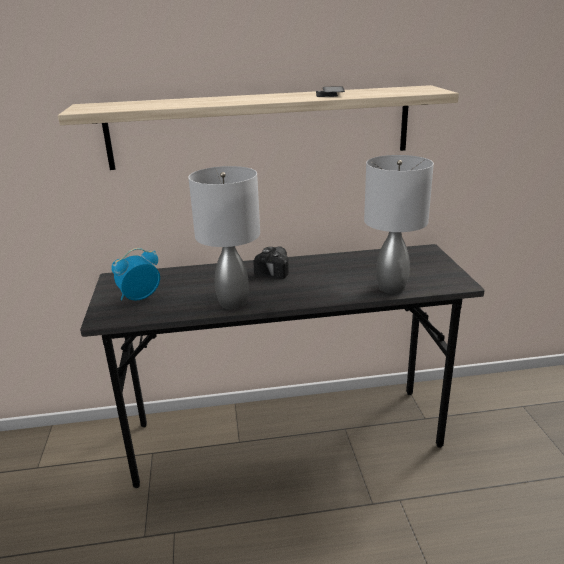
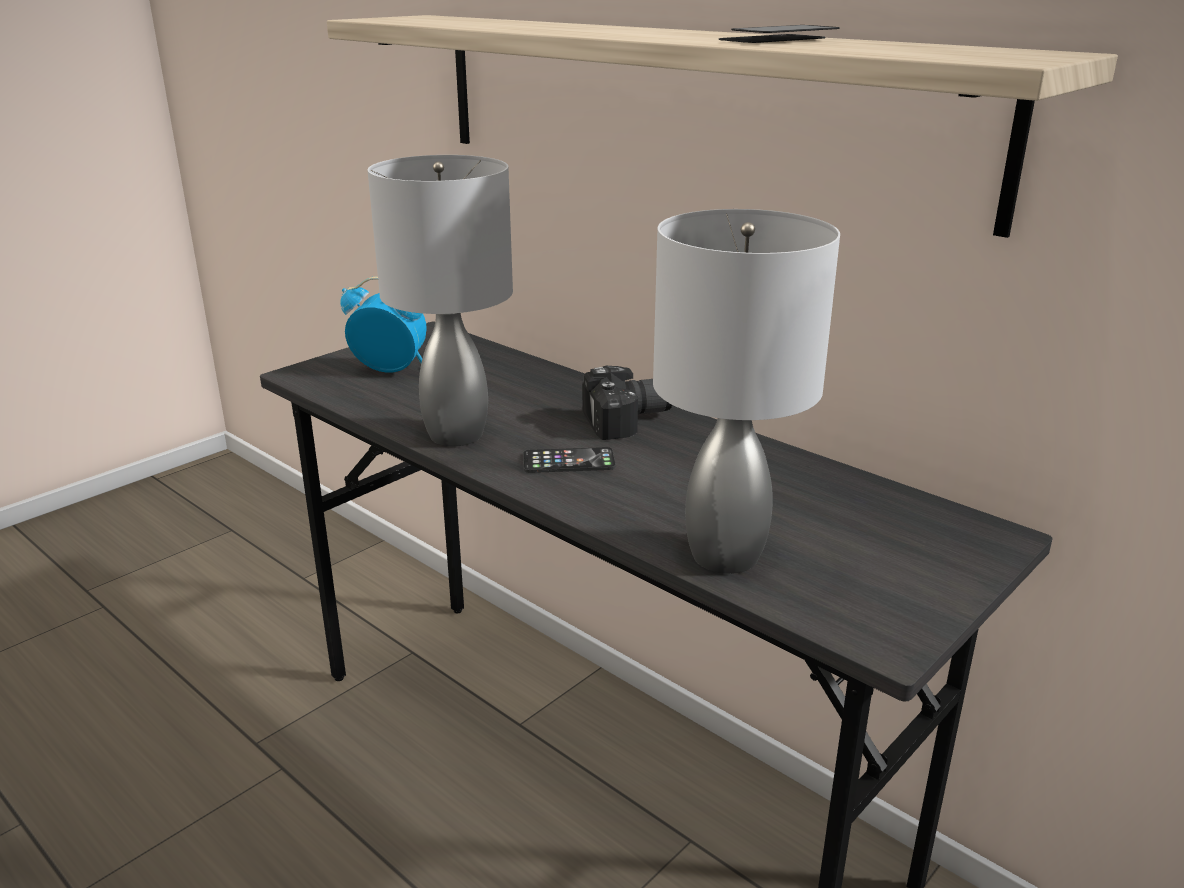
camera: 50 degrees right, 0 degrees up
(291, 290) = (568, 461): none -> phone

